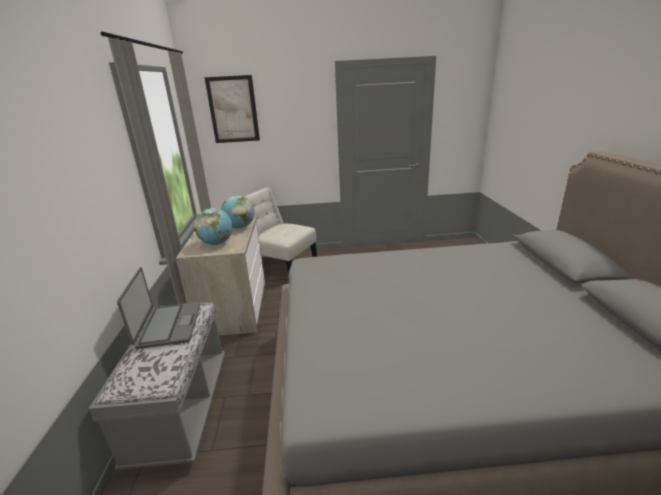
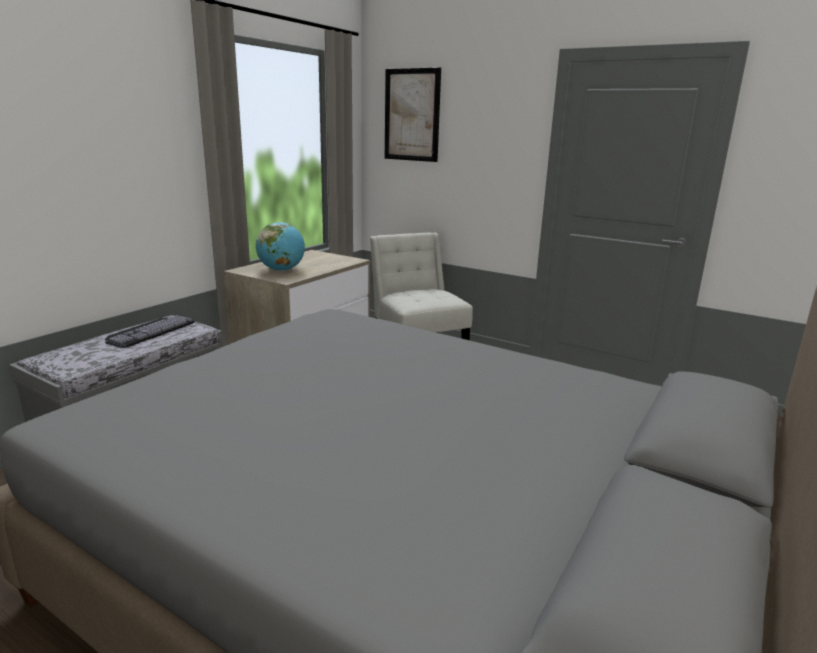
camera: 35 degrees right, 5 degrees down
(168, 325) = (148, 331): laptop -> keyboard
(240, 227) = (333, 263): globe -> none

